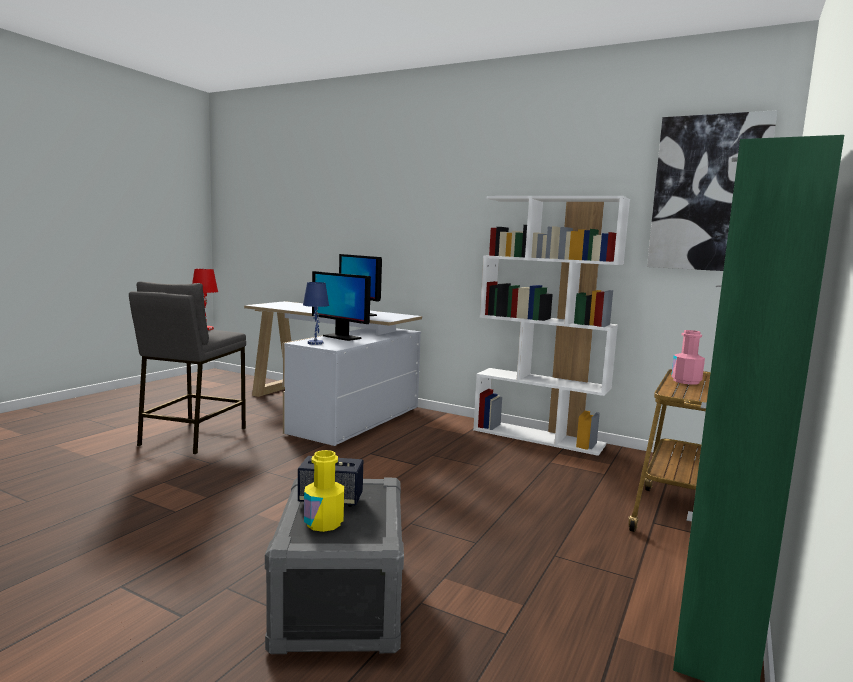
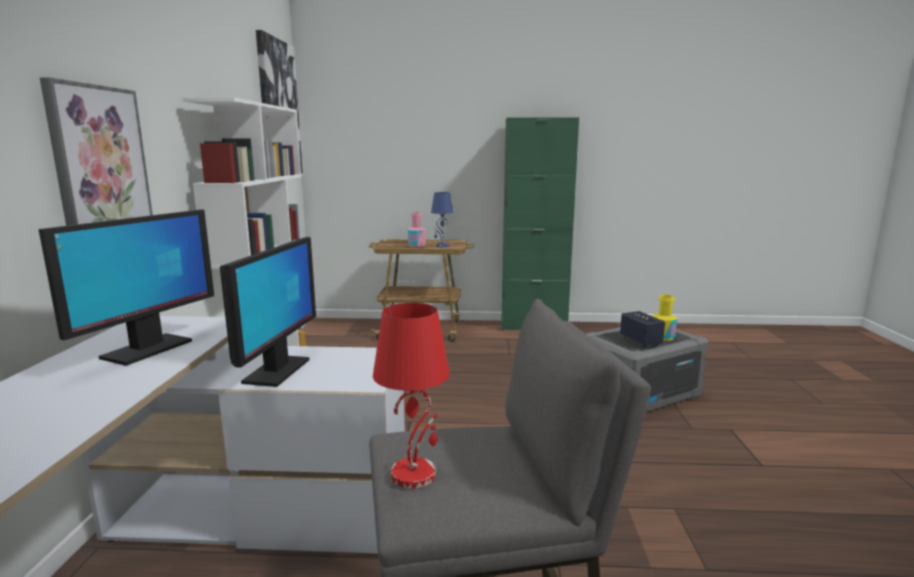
camera: 115 degrees left, 5 degrees up
(315, 343) = (359, 372): blue table lamp -> blue table lamp (442, 246)
(426, 236) = (99, 161): none -> picture

